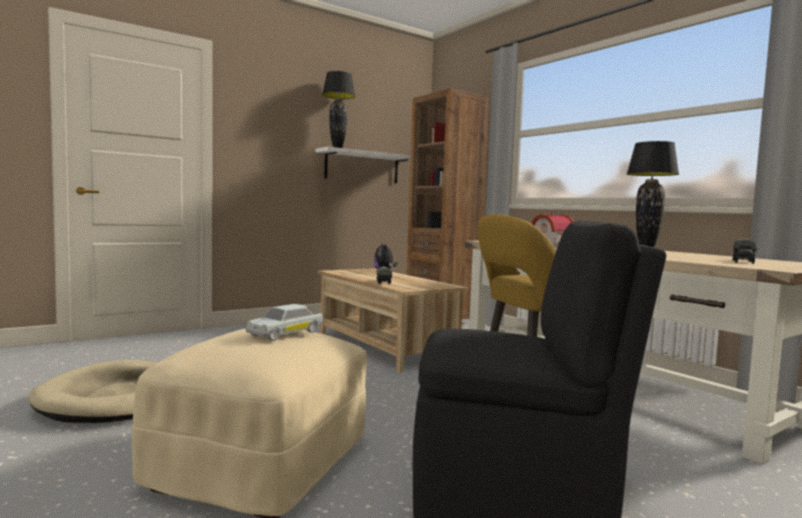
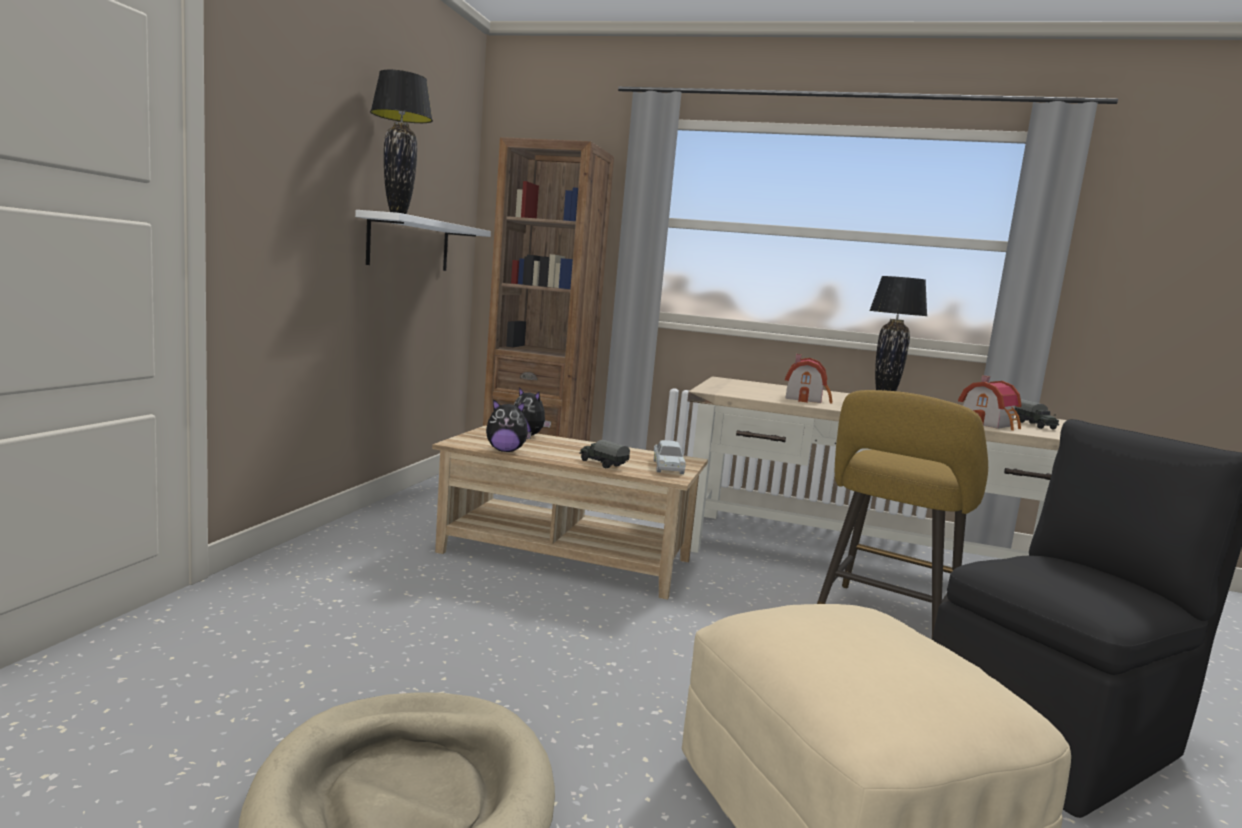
camera: 40 degrees left, 5 degrees up
(285, 333) = (878, 627): white toy car -> white toy car (668, 467)
(346, 274) = (506, 451): none -> plush toy
(679, 258) = (990, 424): none -> toy house

